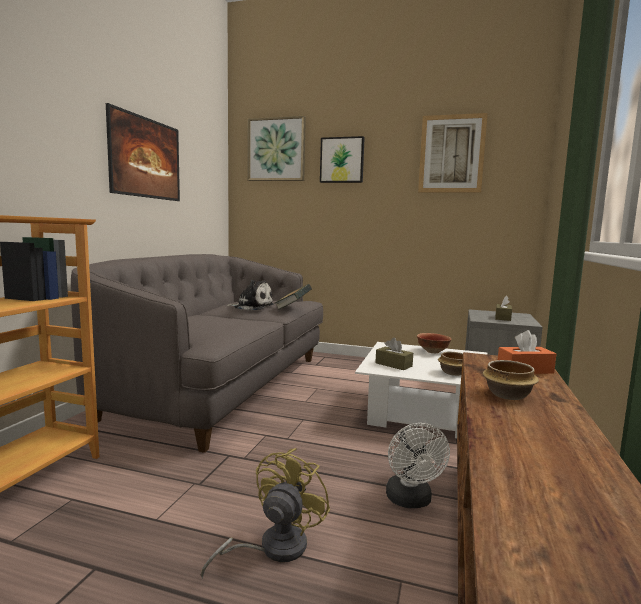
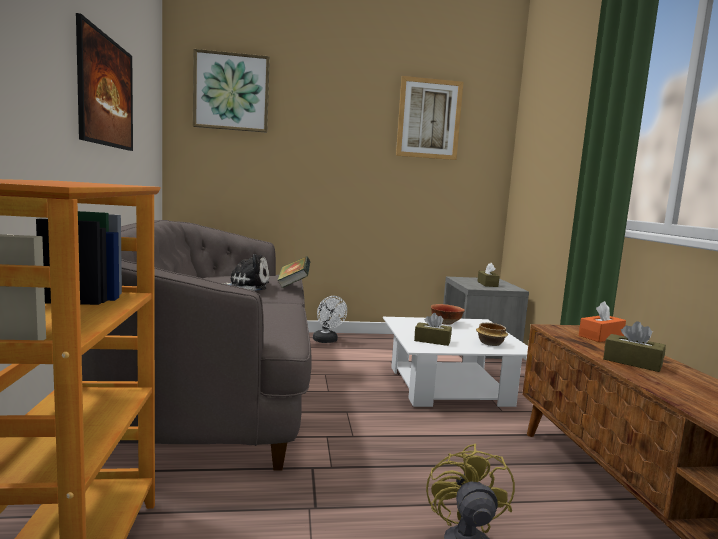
camera: 25 degrees left, 0 degrees up
(342, 160) = (313, 113): picture -> none
(411, 501) = (522, 474): white fan -> white fan (327, 341)
(509, 395) = (632, 362): bowl -> brown tissue box

